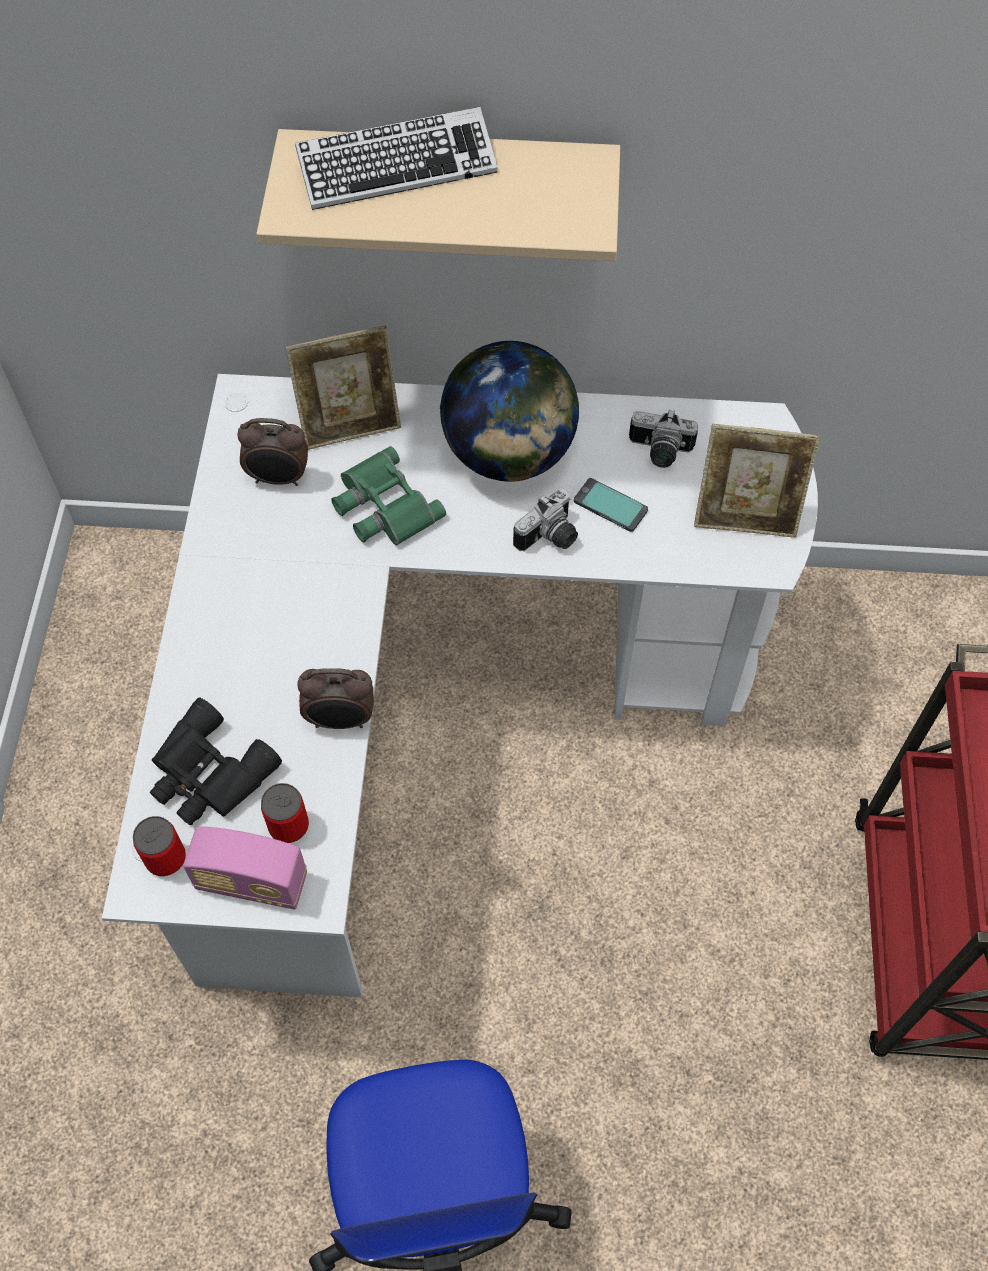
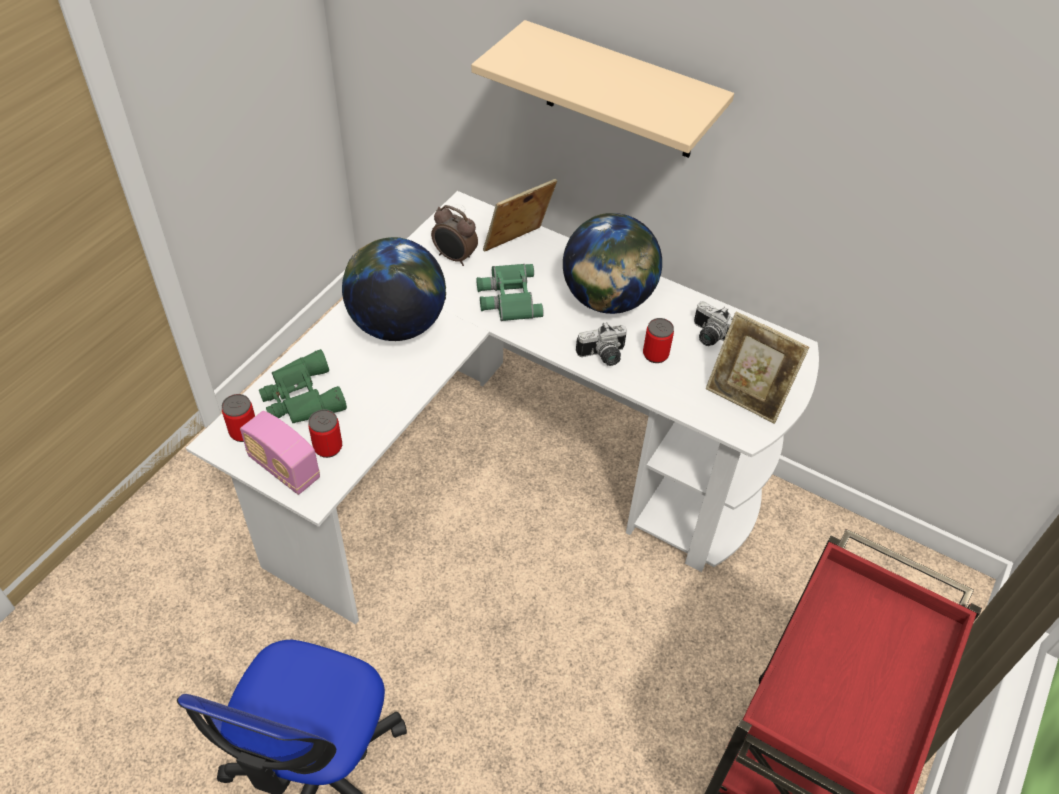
camera: 25 degrees right, 10 degrees down
(208, 775) = (300, 398): black binoculars -> green binoculars
(267, 612) = (397, 325): none -> globe
(340, 720) = (400, 403): alarm clock -> none
(350, 424) = (518, 246): picture frame -> picture frame turned 135 degrees clockwise
(397, 168) = (581, 60): keyboard -> none
(610, 506) = (655, 354): phone -> can

